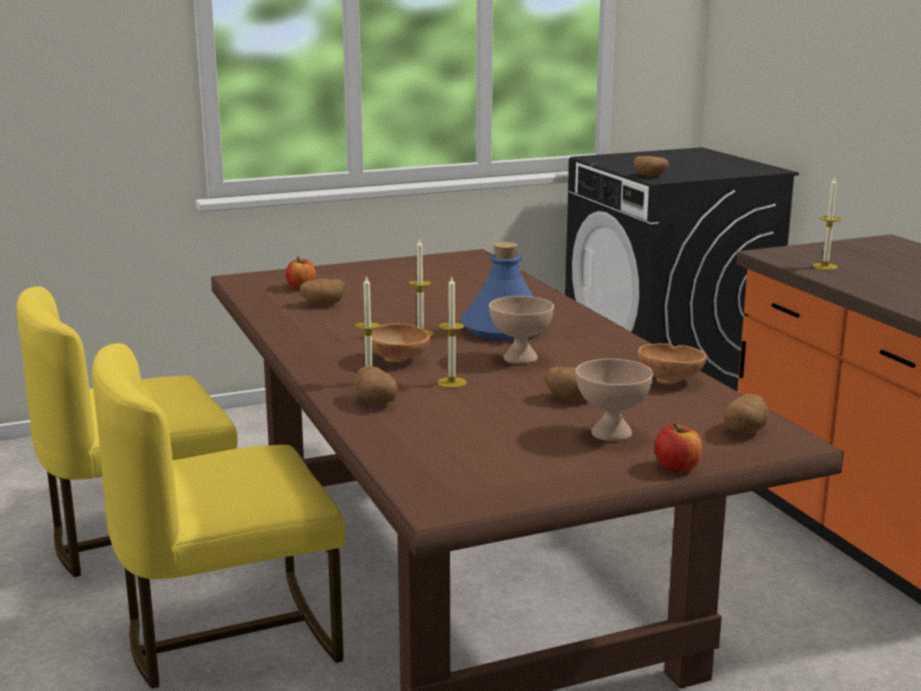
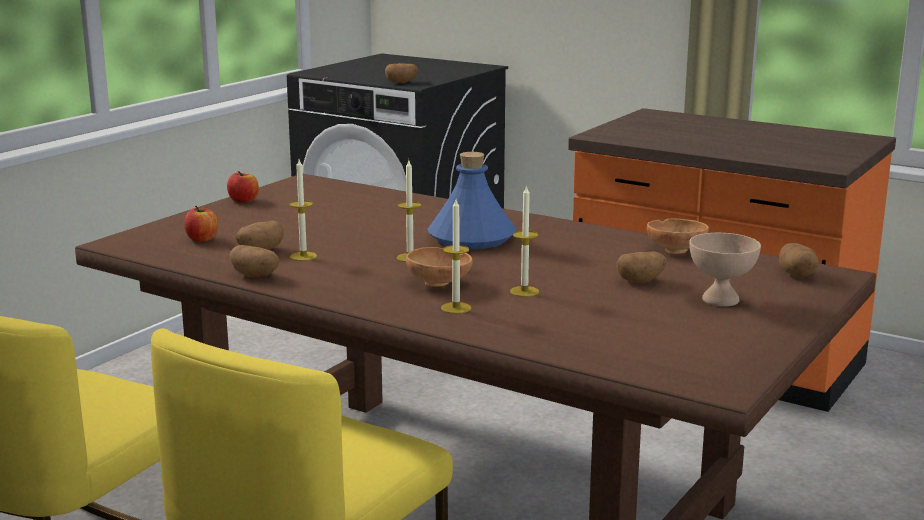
camera: 35 degrees left, 0 degrees up
(377, 402) = (500, 322): potato -> potato (256, 276)
(519, 358) = (534, 259): beige bowl -> none
(677, 467) = (810, 312): apple -> apple (243, 200)
(825, 266) = (655, 139): candle -> candle (303, 256)

